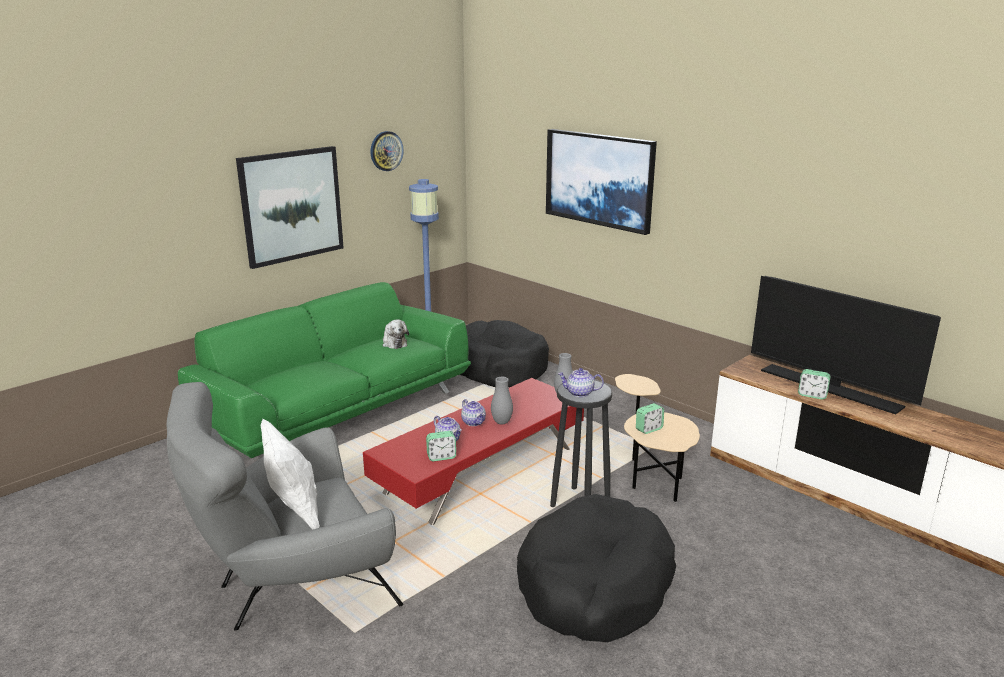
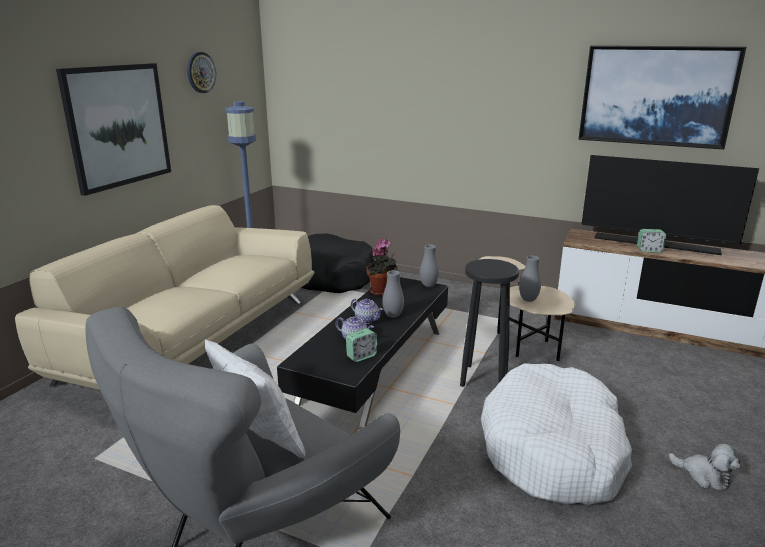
camera: 20 degrees left, 0 degrees up
(337, 411) = (194, 338): green sofa -> beige sofa
(394, 343) = (245, 260): plush toy -> plush toy (704, 475)
(481, 469) = (374, 366): red coffee table -> black coffee table
(511, 395) = (381, 292): none -> potted plant
(579, 393) = (490, 270): teapot -> none
(595, 585) = (553, 449): black dog bed -> white dog bed
(599, 179) = (414, 89): picture -> picture (656, 96)
(649, 429) = (528, 300): alarm clock -> grey vase

